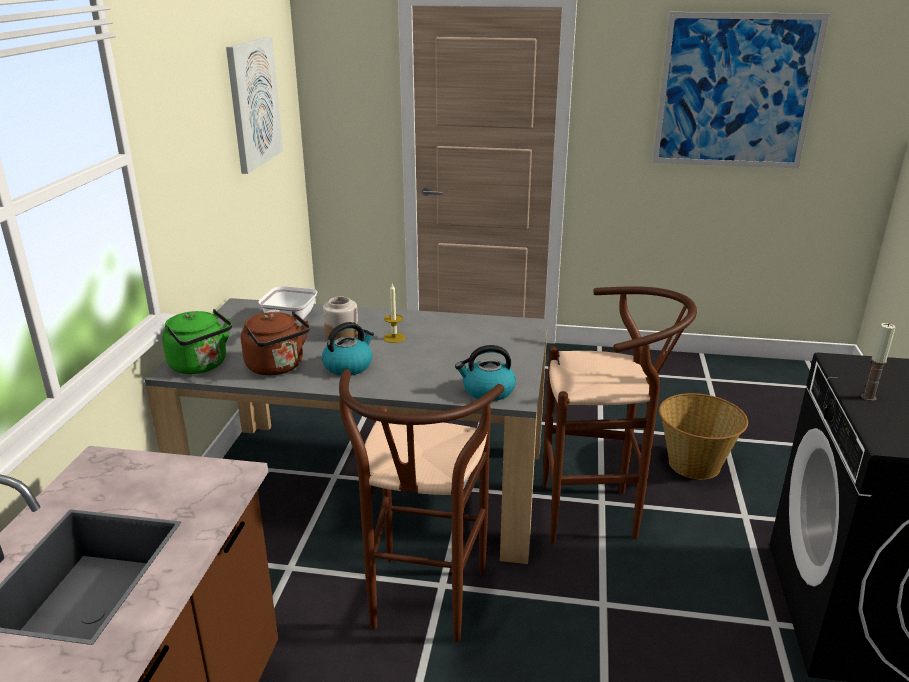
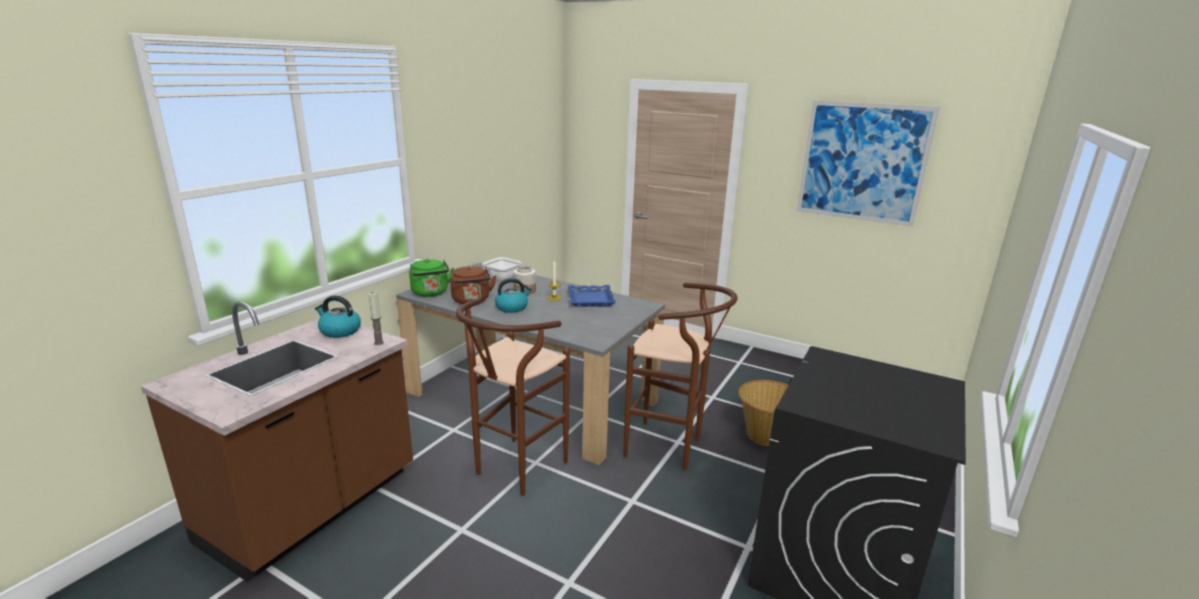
camera: 20 degrees right, 5 degrees down
(253, 103) = (519, 144): picture -> none
(447, 331) = (591, 299): none -> blue tray
(487, 391) = (583, 335): kettle -> kettle (339, 331)
(868, 397) = (817, 377): candle -> candle (379, 343)

